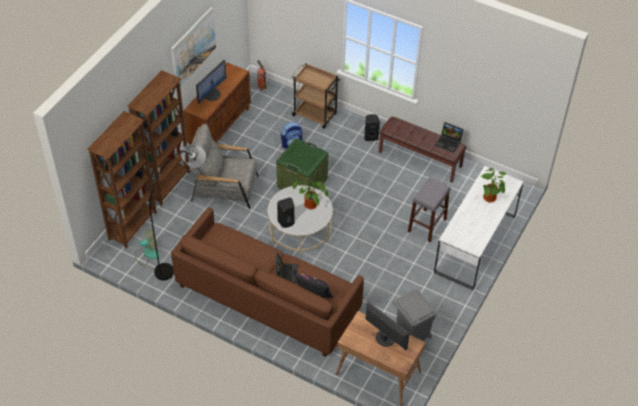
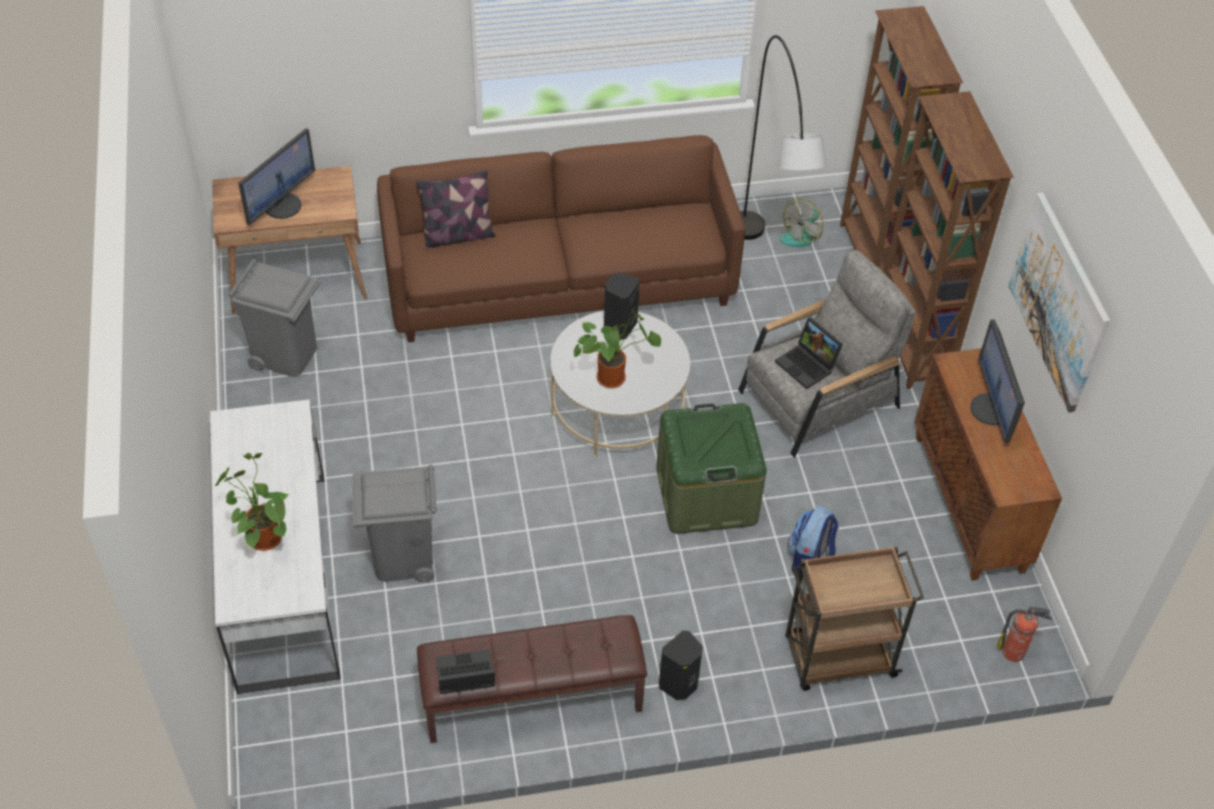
camera: 140 degrees right, 0 degrees up
(286, 273) = (531, 240): laptop -> laptop (808, 365)
(385, 338) = (282, 205): monitor -> monitor turned 60 degrees counterclockwise
(427, 225) = (403, 558): grey stool -> grey trash can

